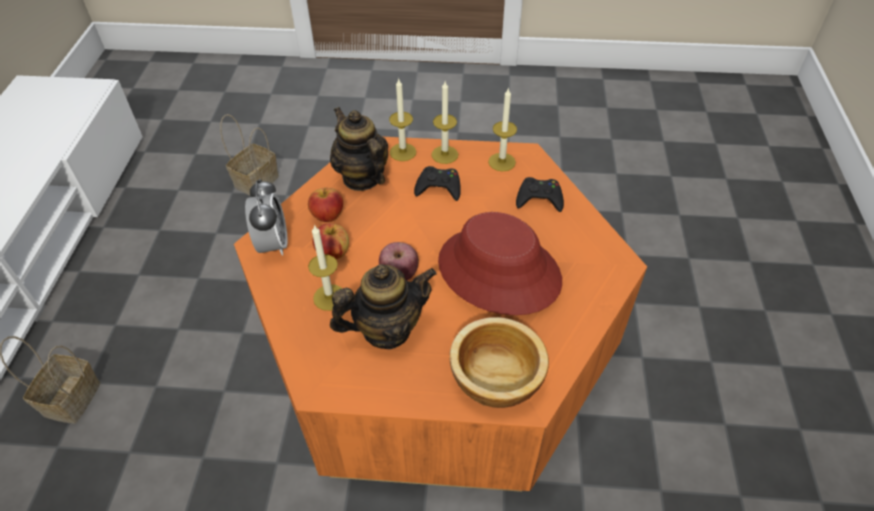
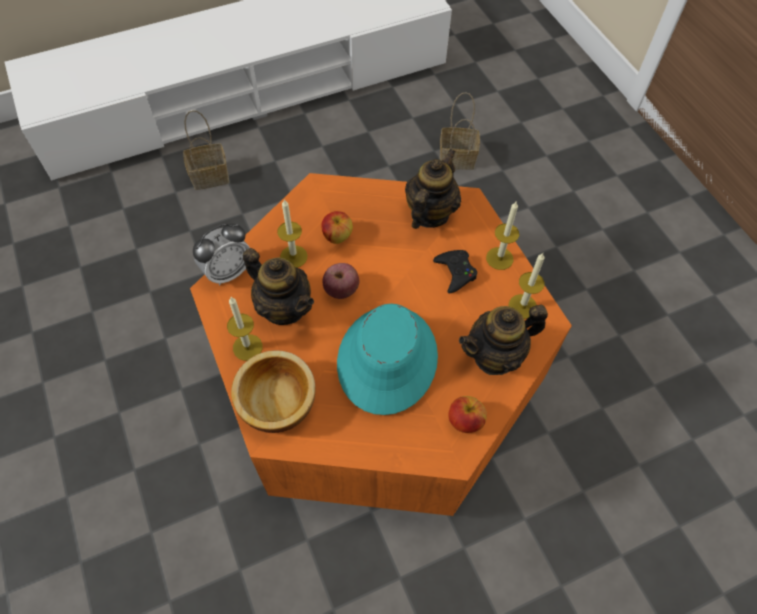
camera: 60 degrees right, 10 degrees up
(273, 244) = (322, 195): alarm clock -> alarm clock (228, 272)
(328, 216) = (372, 213): apple -> apple (465, 421)
(403, 152) = (480, 226): candle -> candle (247, 347)
(498, 271) = (386, 359): red hat -> turquoise hat
(539, 198) = (495, 356): black game controller -> teapot

